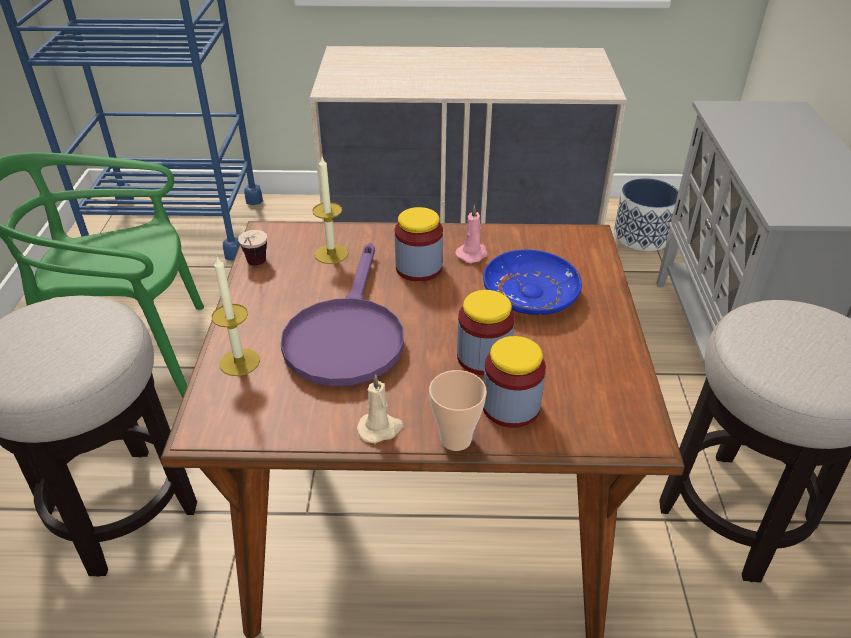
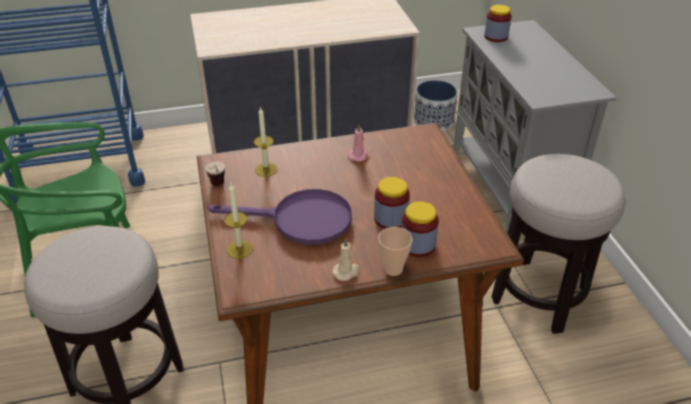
camera: 15 degrees left, 0 degrees up
(346, 335) = (300, 220): purple frying pan -> purple frying pan turned 75 degrees counterclockwise
(419, 268) = (328, 170): jar -> jar (496, 37)
(530, 293) = (404, 175): blue plate -> none

